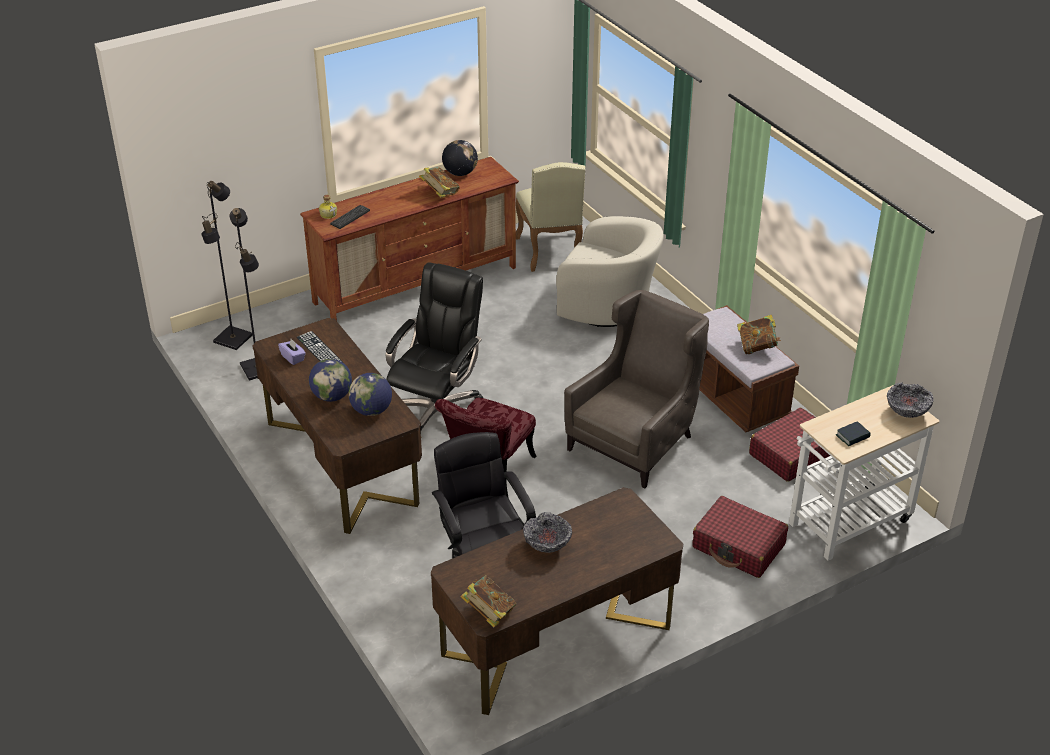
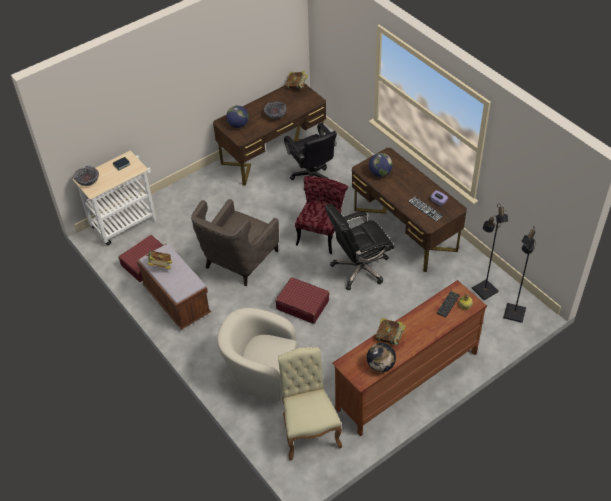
camera: 175 degrees right, 10 degrees up
(332, 396) = (405, 179): globe -> globe (238, 125)
(438, 412) = (359, 269): black office chair -> black office chair turned 45 degrees clockwise
(738, 546) = (184, 205): red suitcase -> red suitcase (302, 305)

